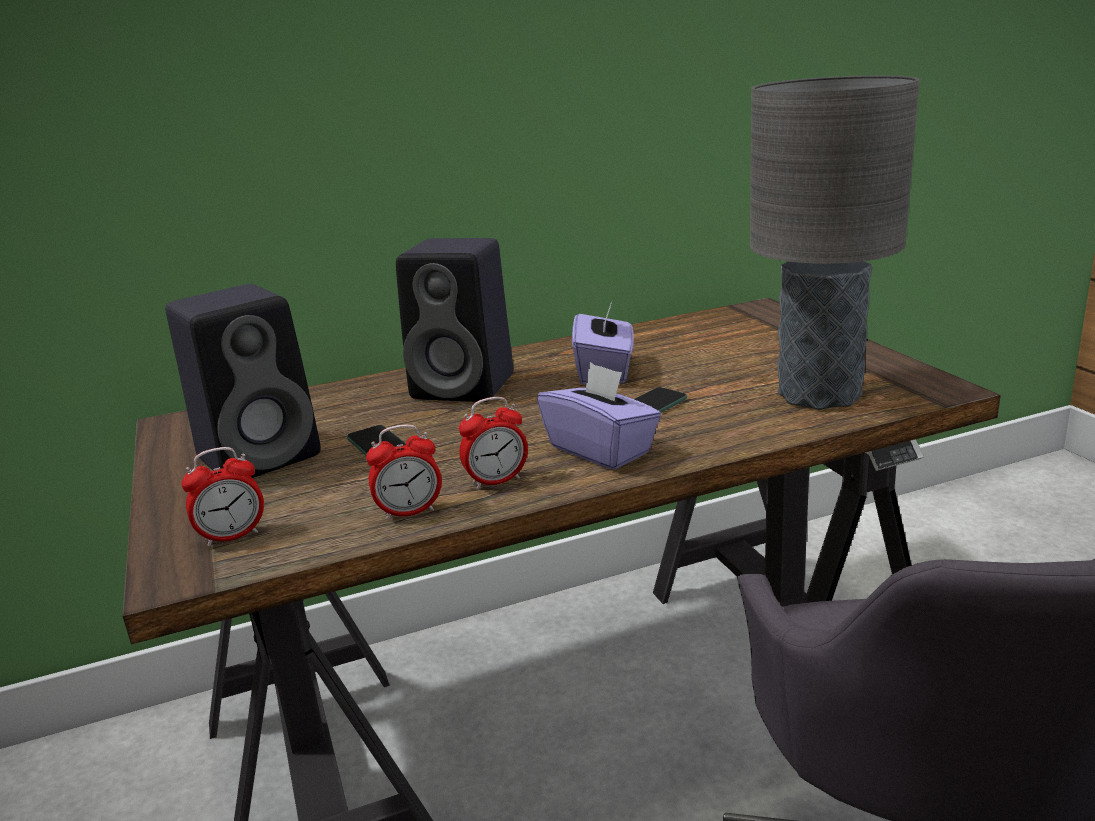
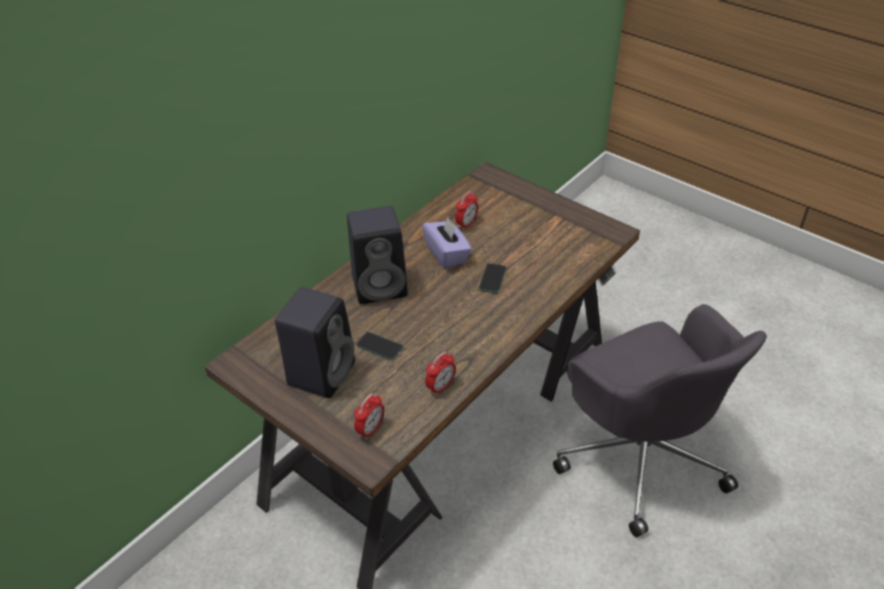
camera: 30 degrees left, 20 degrees up
(496, 481) = (463, 354): alarm clock -> alarm clock (466, 224)
(601, 450) = (494, 318): purple tissue box -> none
(820, 395) = (565, 249): grey table lamp -> none

